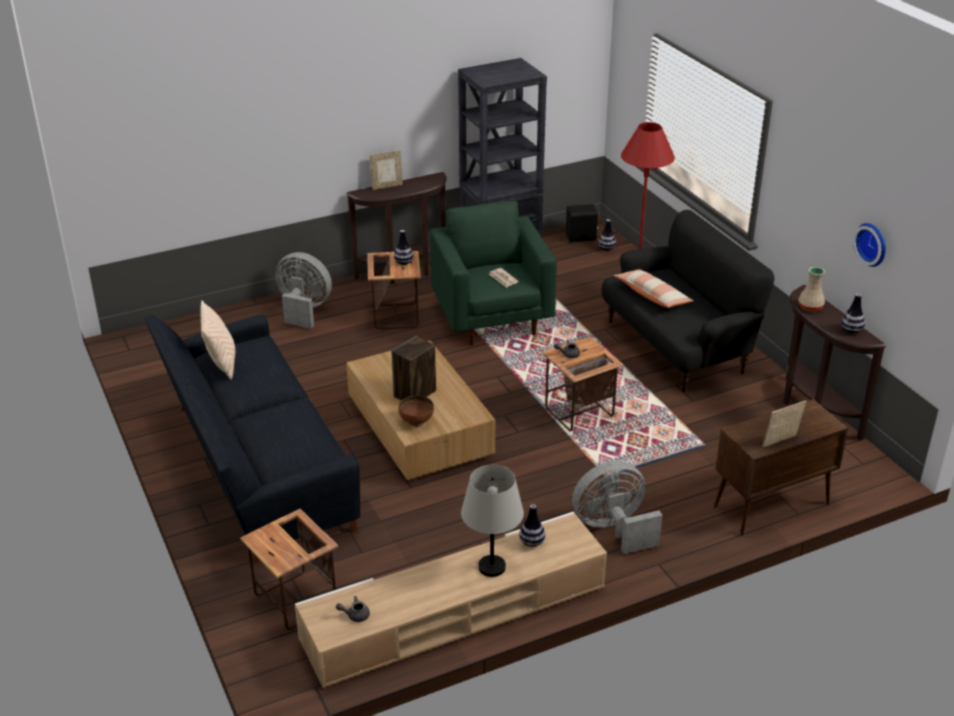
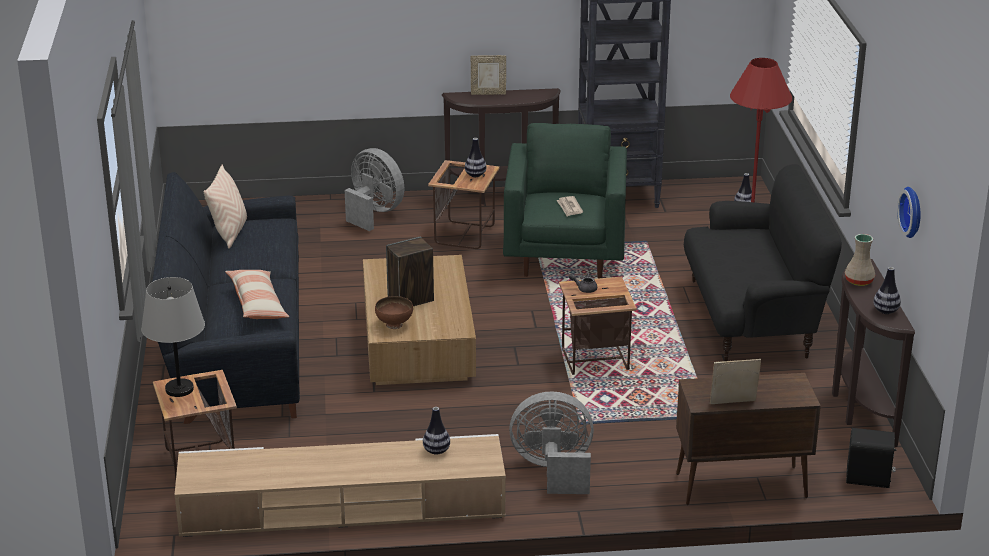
camera: 20 degrees right, 5 degrees down
(355, 615) = (226, 473): grey teapot -> none
(492, 567) = (382, 463): grey table lamp -> grey table lamp (179, 389)
(581, 238) = (723, 193): black speaker -> black speaker (868, 479)
(652, 296) = (726, 252): pillow -> pillow (257, 304)

